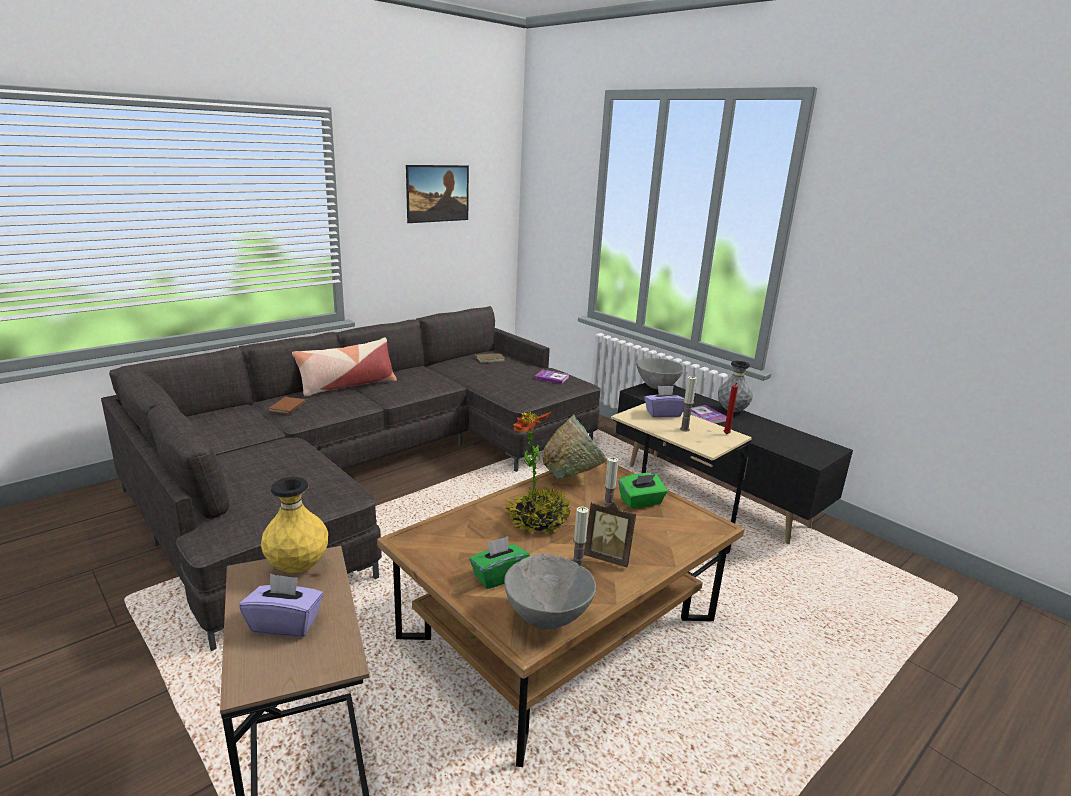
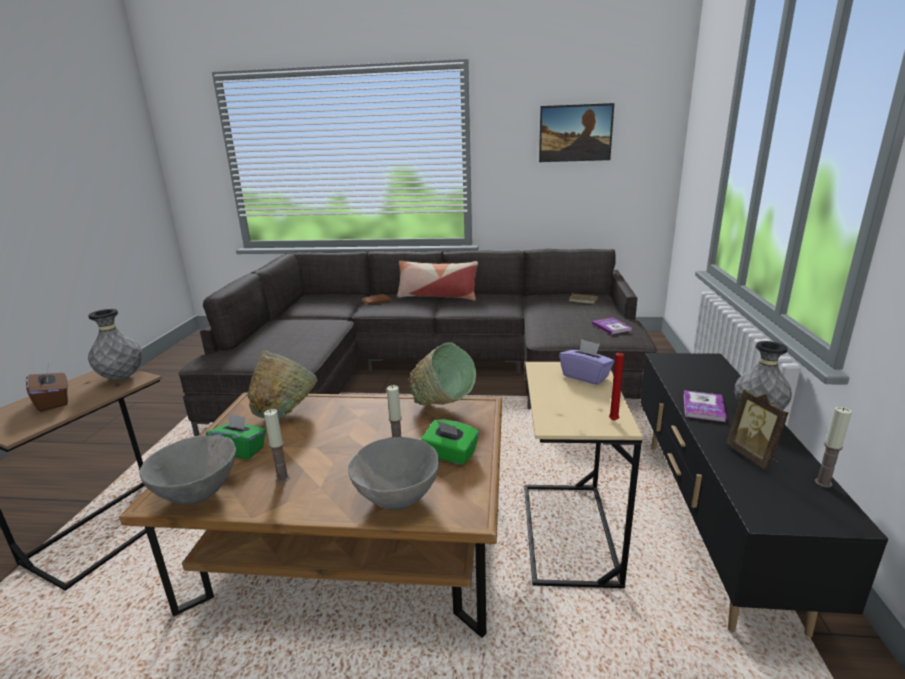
camera: 50 degrees right, 0 degrees up
(285, 623) = (54, 401): purple tissue box -> brown tissue box
(298, 567) = (122, 378): yellow vase -> grey vase
(461, 533) = (285, 411): none -> green bowl
(537, 521) = (343, 428): potted plant -> none
(608, 557) = (325, 481): picture frame -> picture frame (754, 456)
(657, 387) = (701, 361): grey bowl -> grey bowl (397, 498)
(684, 429) = (573, 398): candle -> candle (823, 483)

